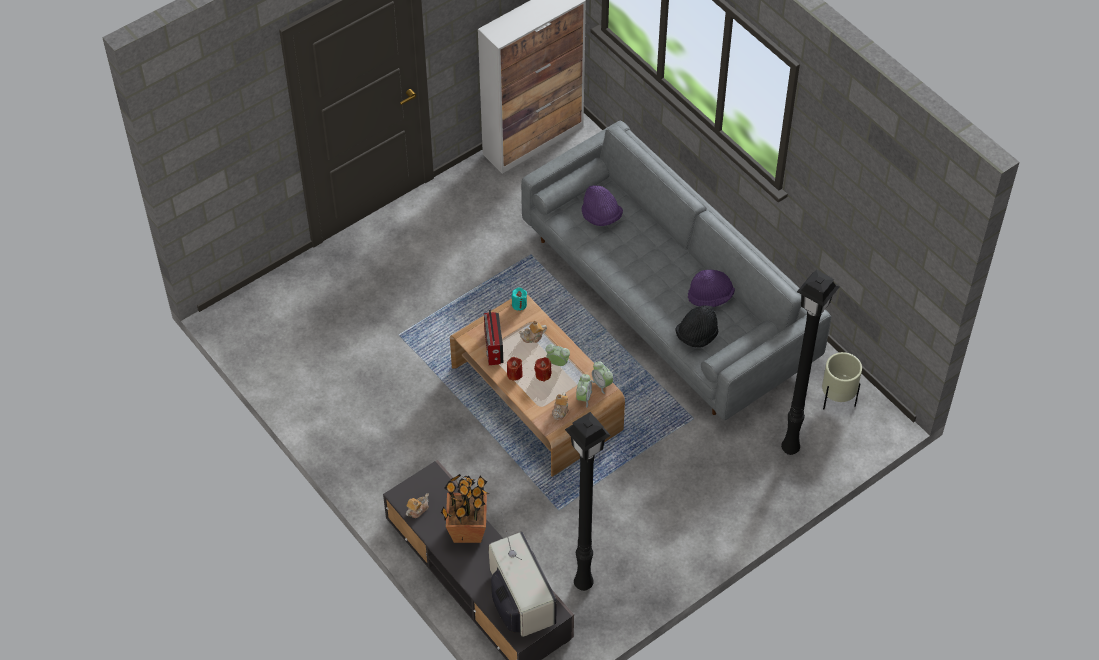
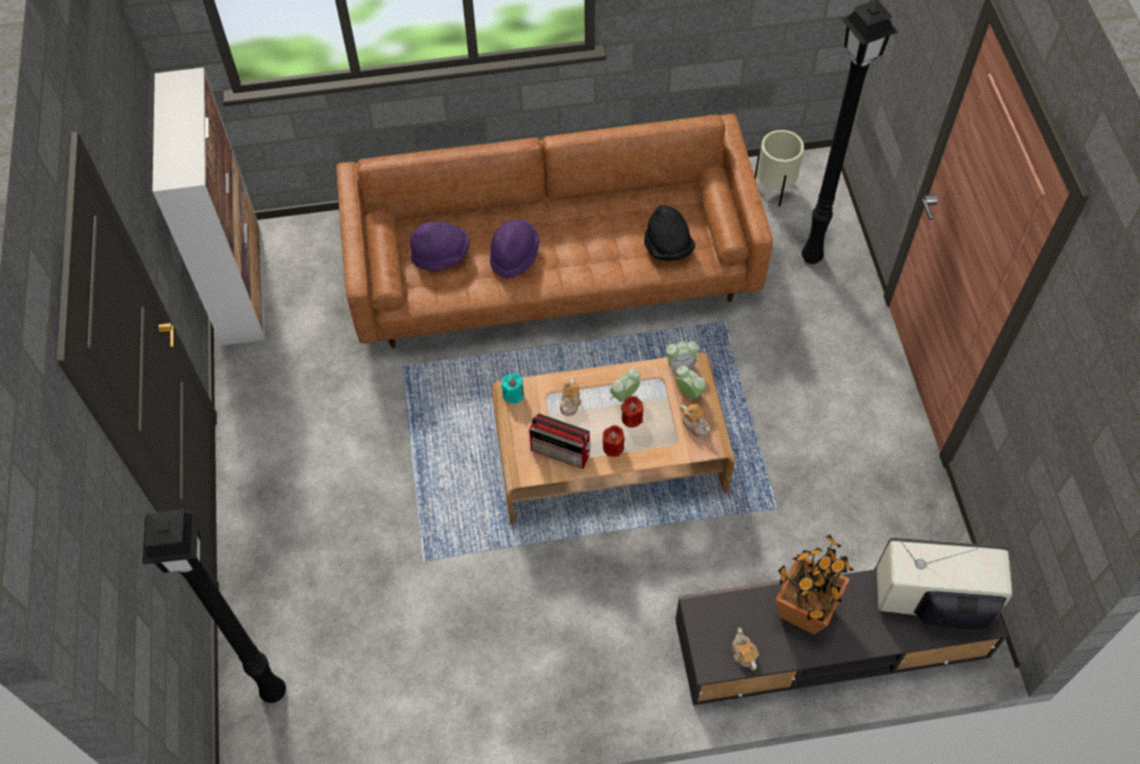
camera: 60 degrees left, 5 degrees up
(583, 582) = (888, 529): black floor lamp -> black floor lamp (272, 690)
(667, 298) = (552, 268): grey sofa -> brown sofa
(711, 296) = (621, 209): purple hat -> purple hat (514, 255)

